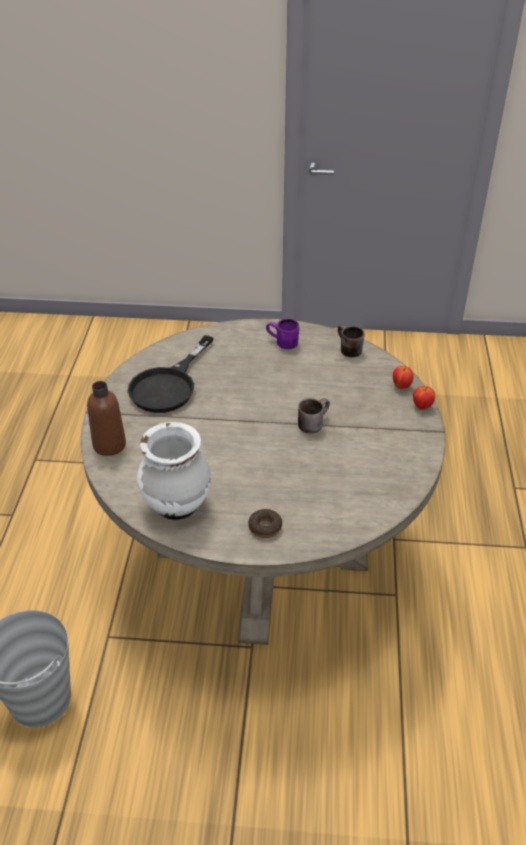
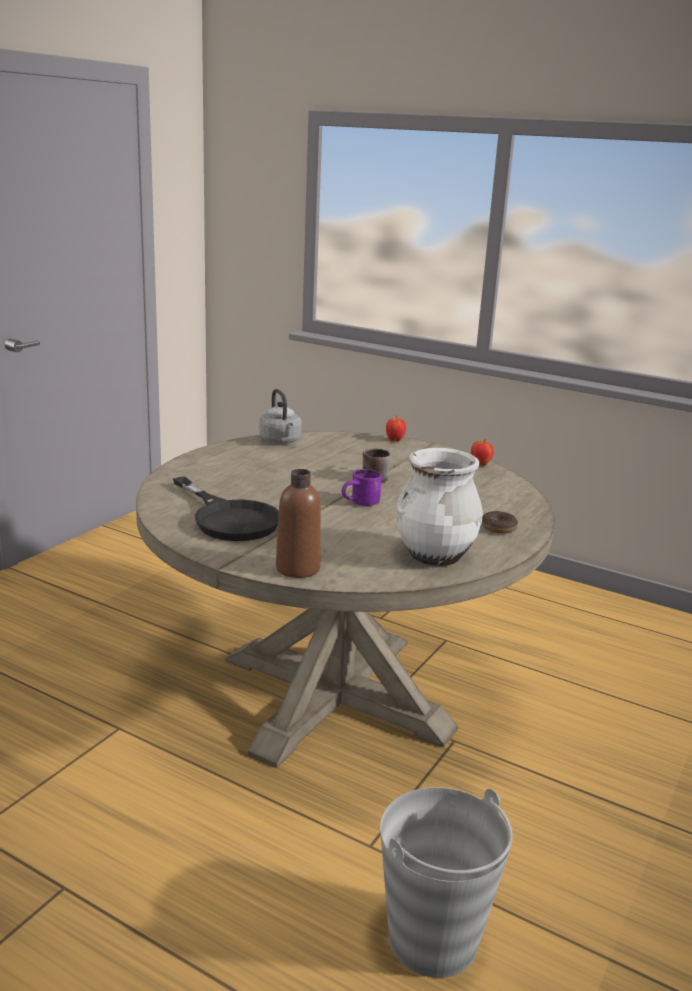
camera: 65 degrees left, 20 degrees down
(282, 343) = (233, 459): purple mug -> purple mug (362, 504)
(346, 349) = (281, 441): brown mug -> grey kettle
(401, 386) = (359, 439): apple -> apple (480, 464)

